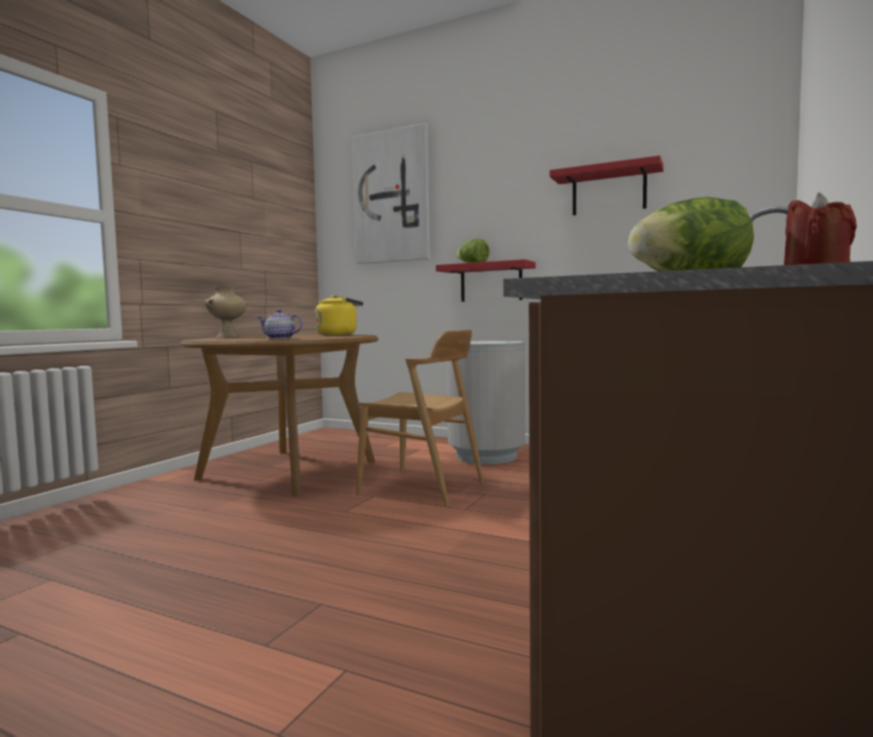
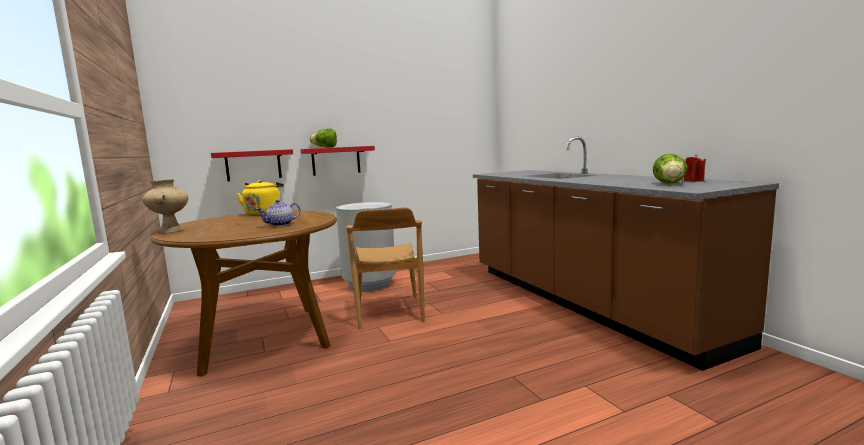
camera: 50 degrees left, 5 degrees up
(392, 197) = (238, 87): picture -> none
(422, 487) = (389, 312): brown chair -> brown chair turned 105 degrees clockwise
(608, 191) = (410, 102): red shelf -> red shelf (253, 165)

